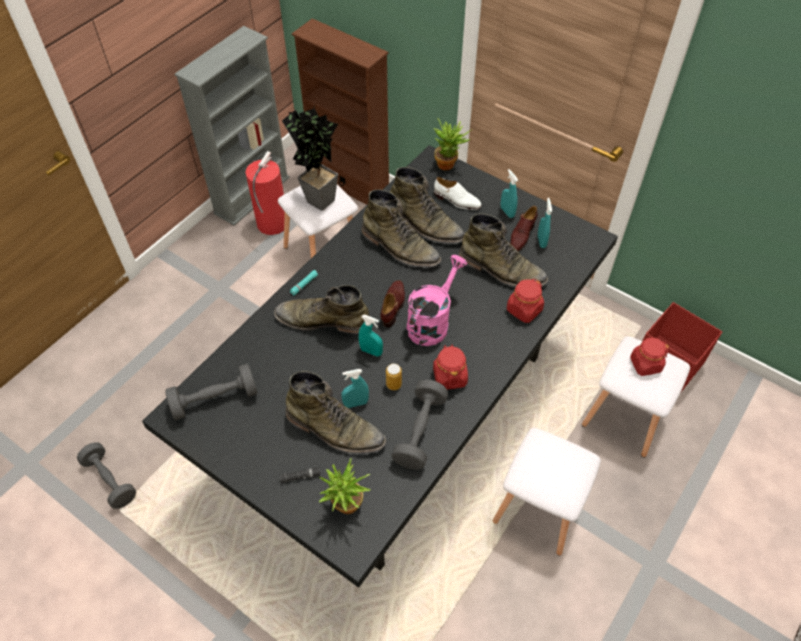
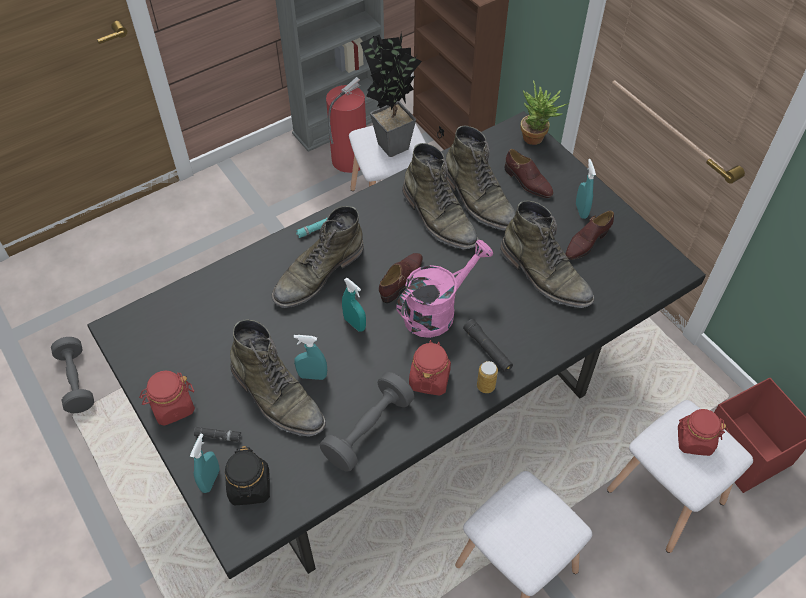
camera: 20 degrees right, 0 degrees up
(215, 399) = (168, 325): grey dumbbell -> none
(323, 320) = (318, 274): green boot -> green boot turned 75 degrees counterclockwise
(345, 508) = (250, 487): potted plant -> black jar
(393, 384) = (363, 368): can -> can (486, 386)
(457, 200) = (527, 182): white shoe -> brown shoe
(484, 340) = (487, 349): none -> black flashlight
(524, 310) = (550, 329): red jar -> red jar (172, 407)
(541, 241) = (607, 255): turquoise spray bottle -> turquoise spray bottle (210, 480)

